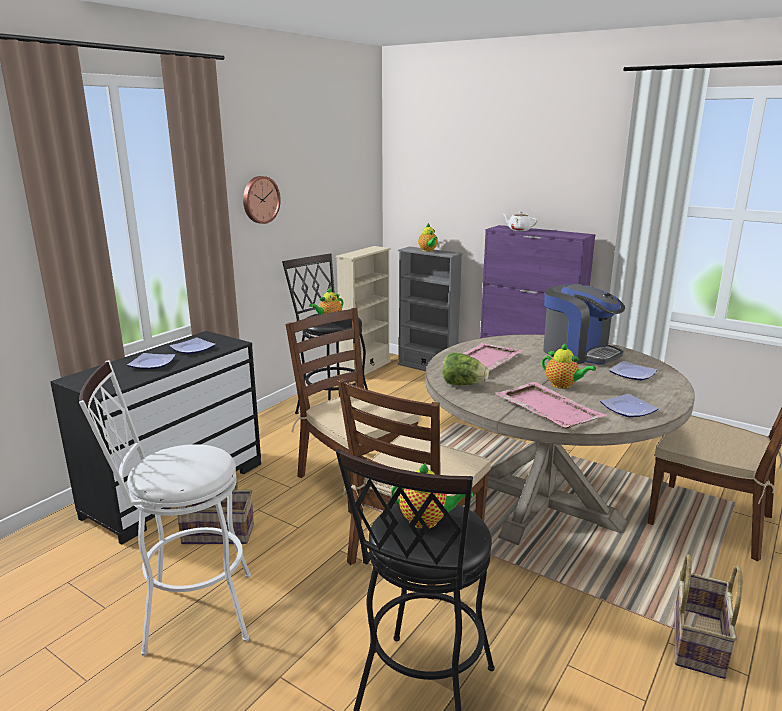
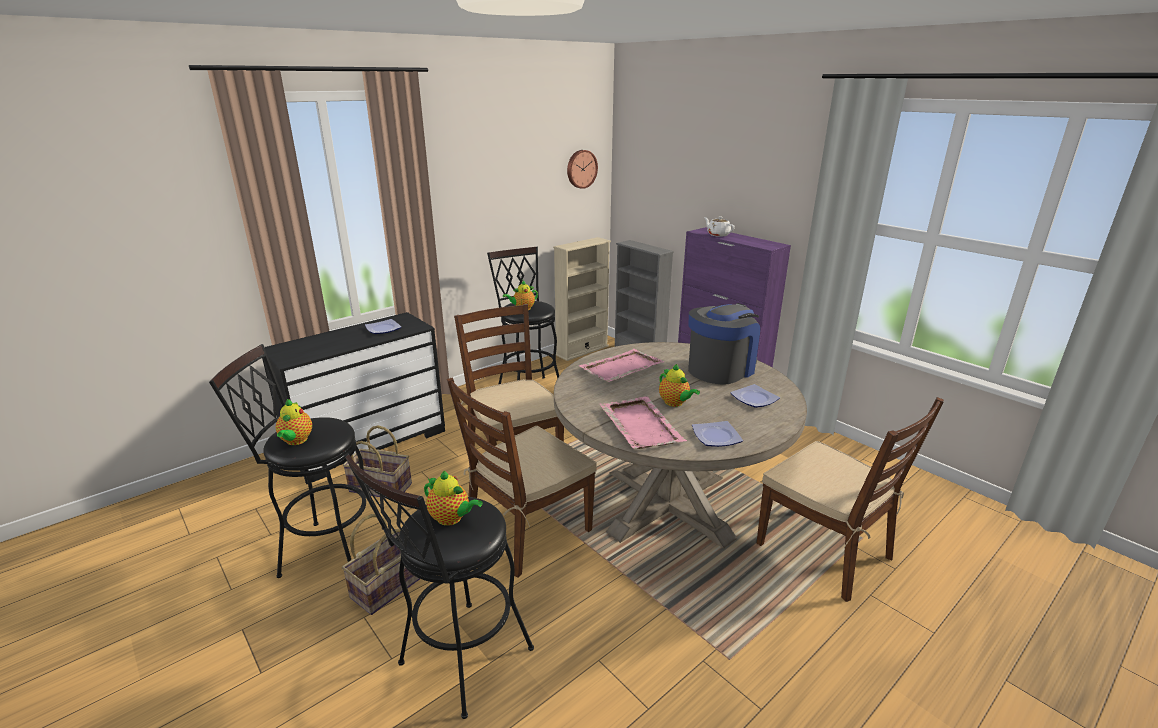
camera: 15 degrees right, 5 degrees up
(151, 364) = (341, 340): plate -> none
(188, 612) = (325, 550): white stool -> black stool
(260, 199) = (471, 195): wall clock -> wall clock (581, 169)
(428, 250) = (642, 246): teapot -> teapot (296, 441)
(463, 384) = (583, 390): lettuce -> none
(578, 352) = (721, 369): coffee machine -> coffee machine turned 105 degrees counterclockwise
(696, 641) = (731, 666): basket -> basket (388, 585)

